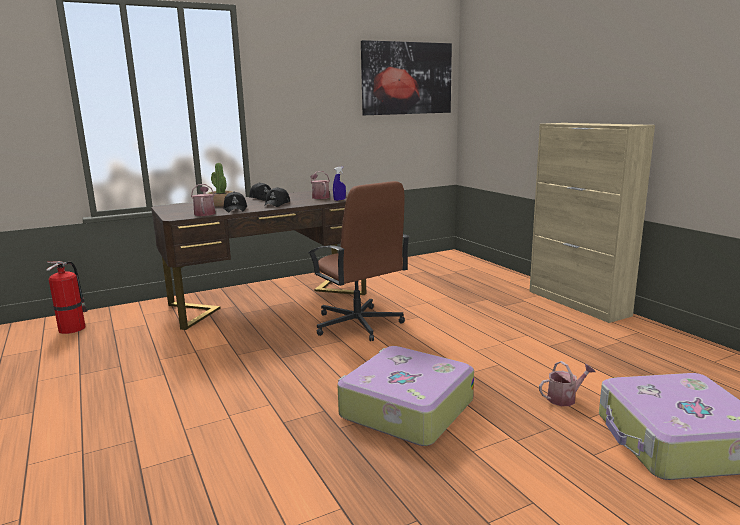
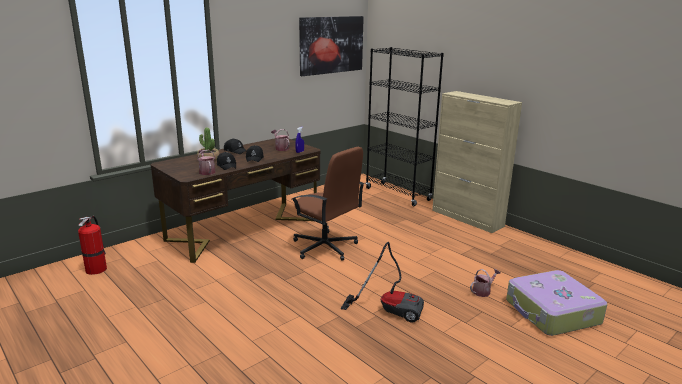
camera: 15 degrees left, 5 degrees up
(405, 409) = (390, 309): suitcase -> vacuum cleaner
(489, 272) = (398, 194): none -> black bookcase

